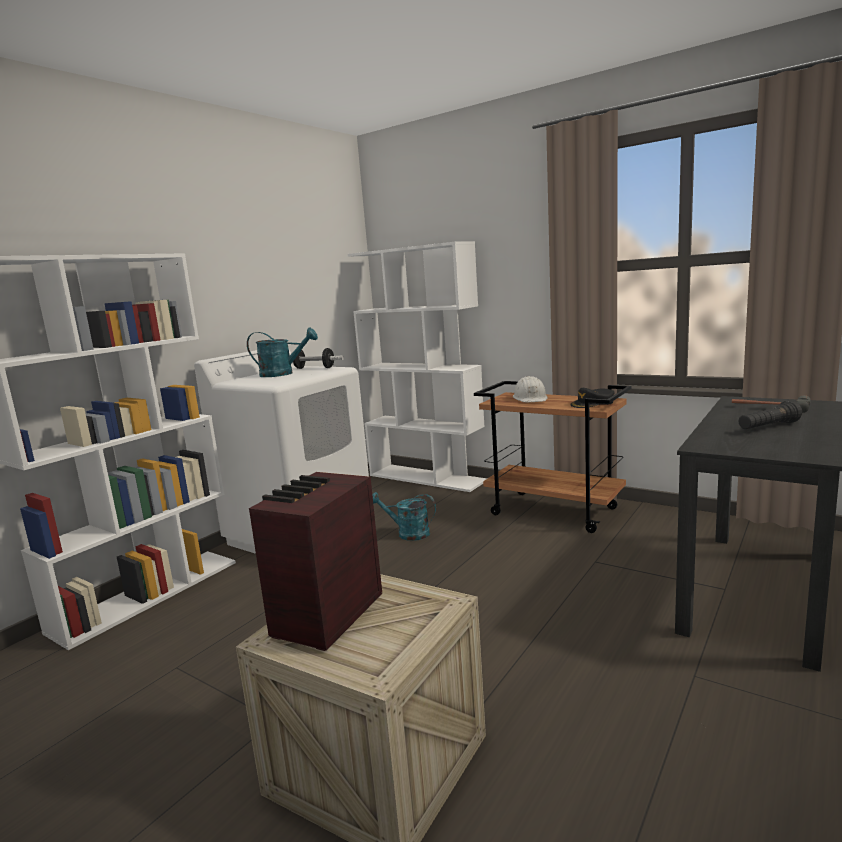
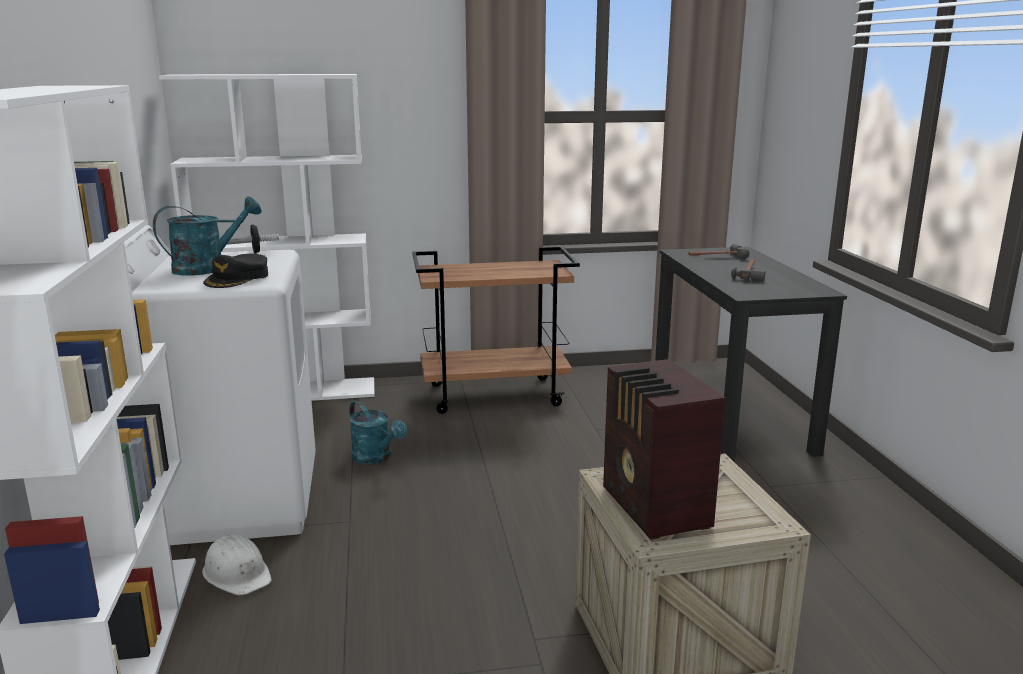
camera: 45 degrees left, 5 degrees up
(407, 533) = (376, 458): turquoise watering can -> turquoise watering can turned 105 degrees counterclockwise
(530, 398) = (465, 269): white hard hat -> white hard hat (237, 573)
(592, 403) = (542, 268): black cap -> black cap (238, 278)
(768, 427) = (750, 273): black flashlight -> hammer

